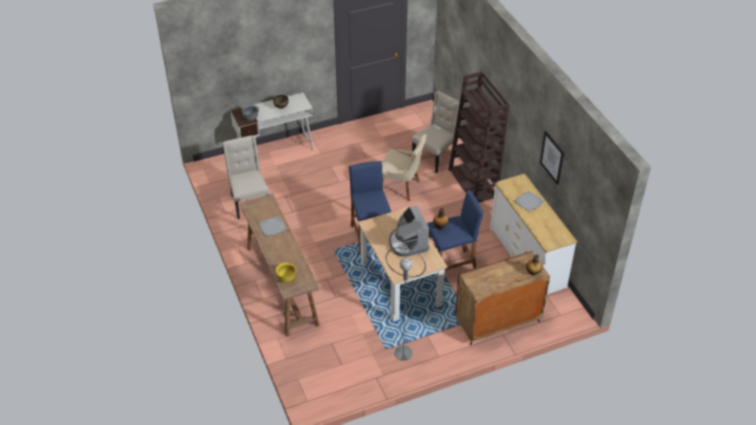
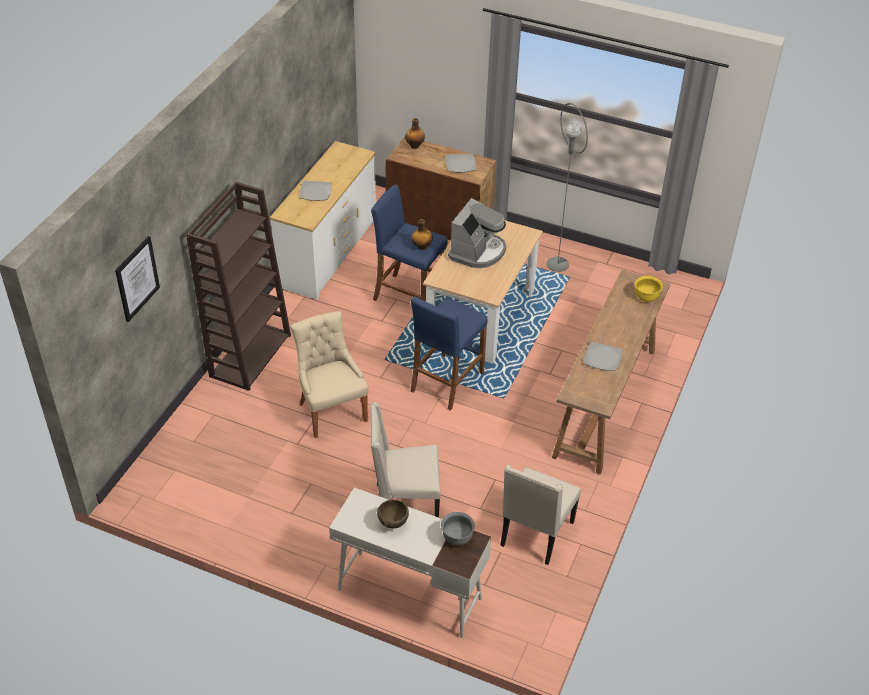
camera: 135 degrees left, 0 degrees up
(435, 157) = (236, 417): beige chair -> beige chair (405, 503)
(489, 280) = (461, 164): none -> plate
(552, 157) = (289, 124): picture -> picture (137, 278)

